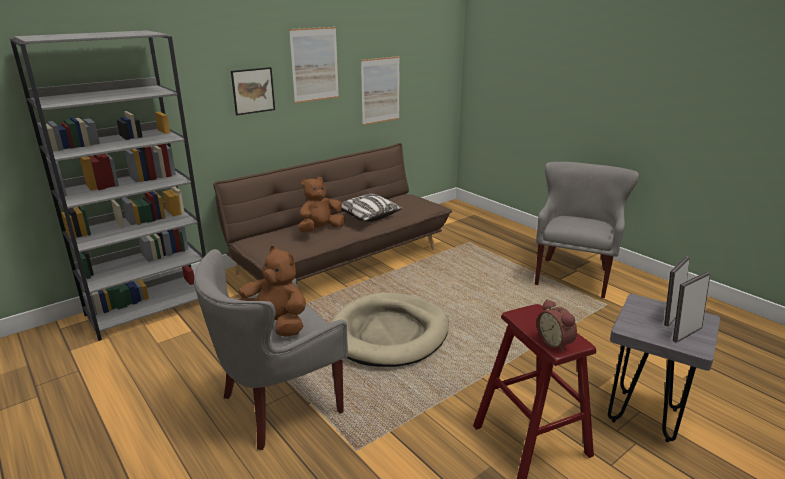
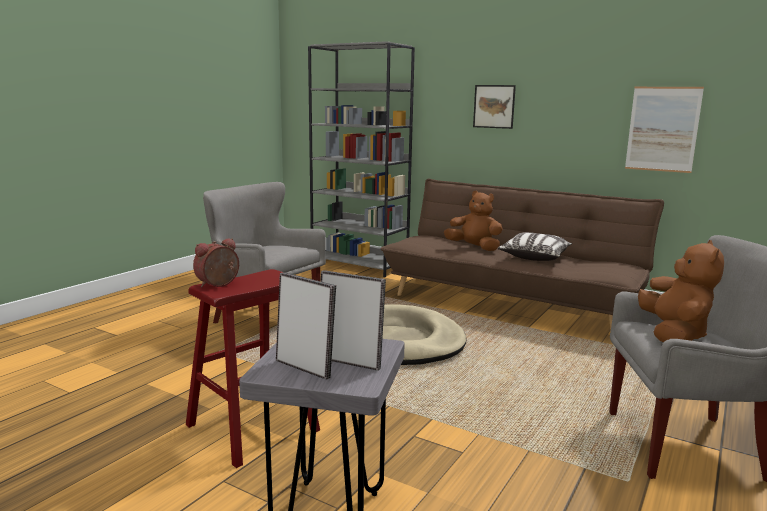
camera: 70 degrees right, 10 degrees down
(276, 324) = (271, 247): brown plush toy -> brown plush toy (674, 335)
(314, 64) = (568, 87): picture -> none

